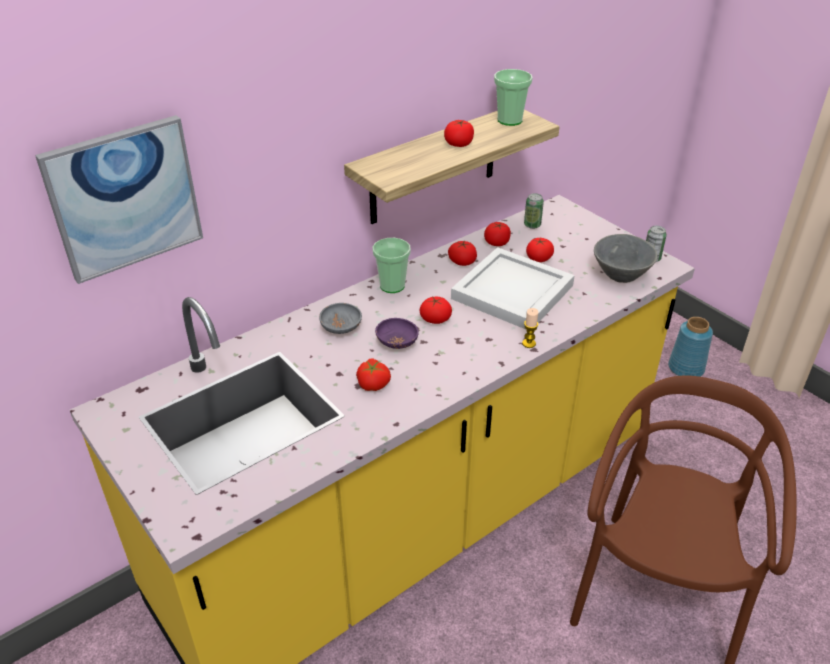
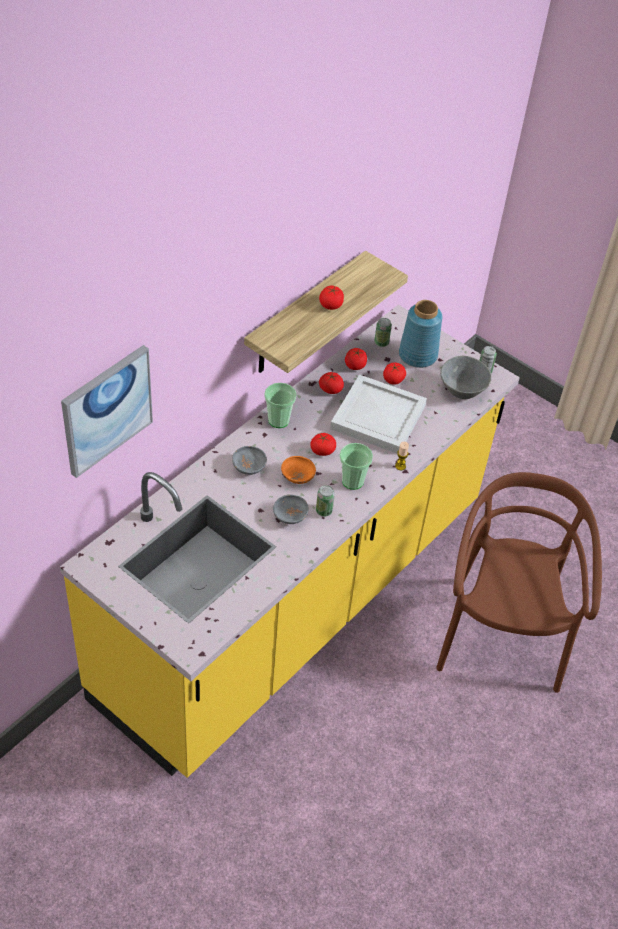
camera: 15 degrees left, 10 degrees up
(374, 383) = (290, 516): tomato -> grey bowl
(397, 342) = (297, 476): purple bowl -> orange bowl
(418, 382) = (324, 511): none -> can
(509, 120) = (366, 271): cup -> cup (352, 481)
(686, 368) = (508, 428): blue vase -> blue vase (418, 355)

